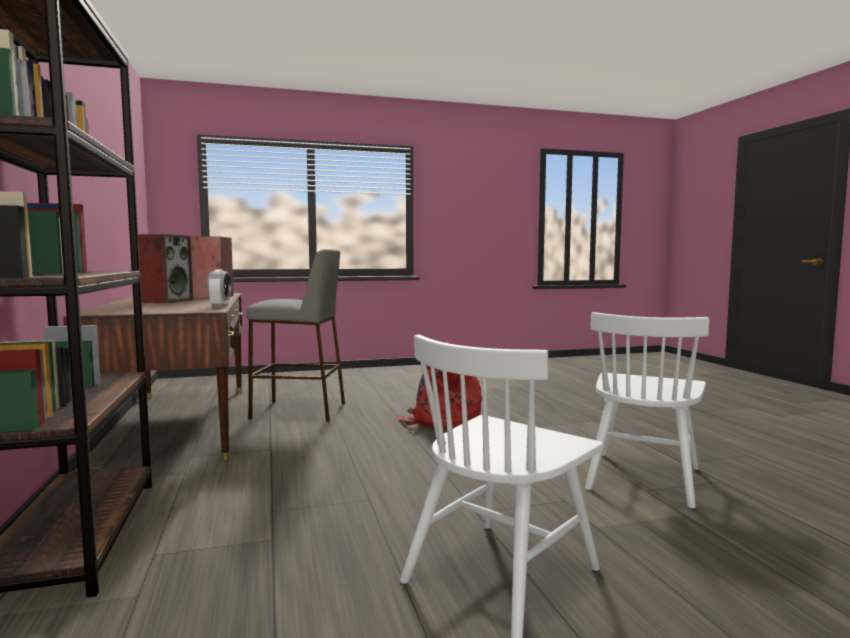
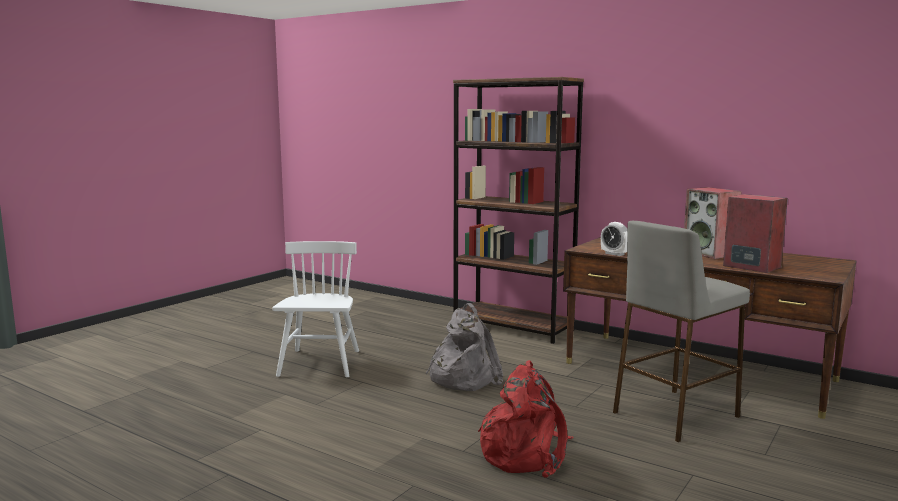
camera: 140 degrees right, 5 degrees up
(361, 478) = (463, 378): none -> grey backpack
(643, 478) = (265, 441): white chair -> none

